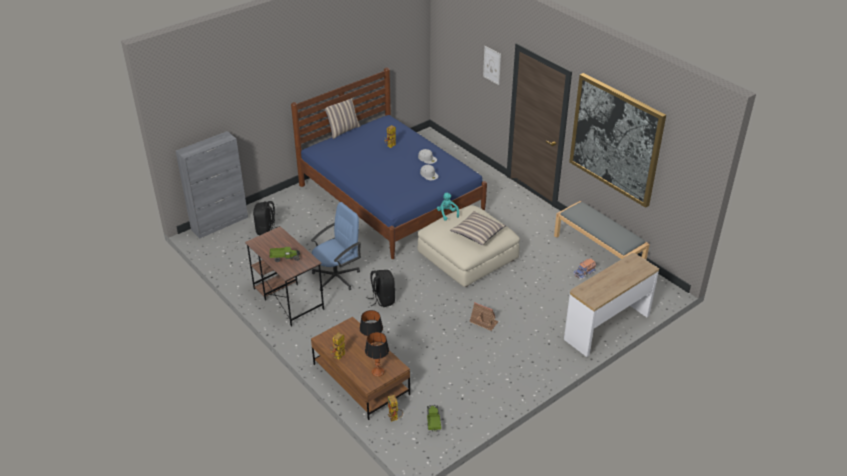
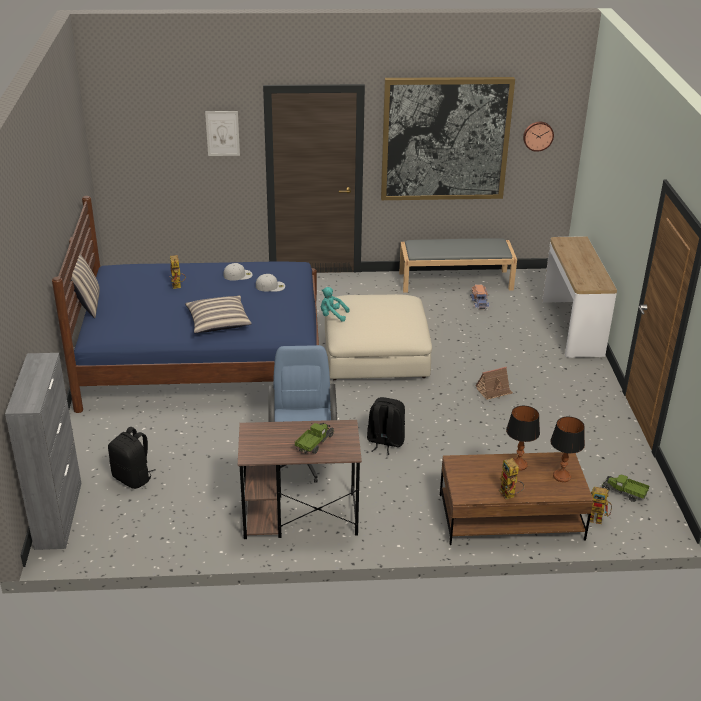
camera: 55 degrees left, 5 degrees down
(477, 233) = (391, 312): pillow -> pillow (218, 321)
(679, 171) = (538, 135): none -> wall clock

